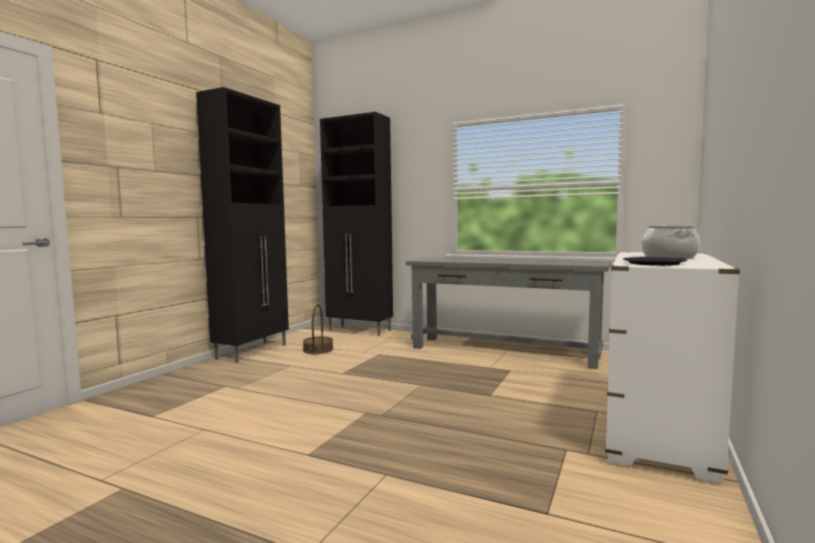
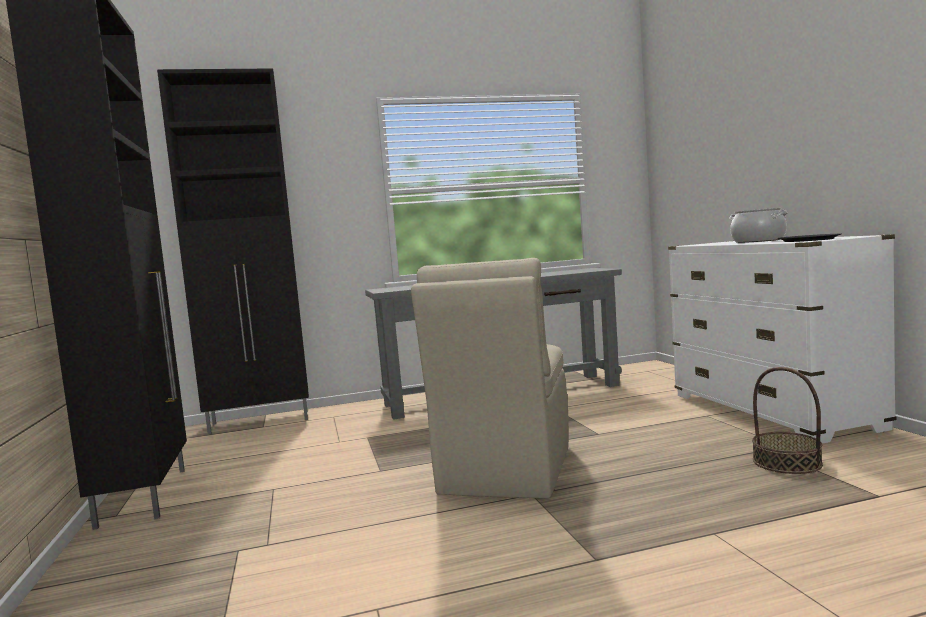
camera: 40 degrees left, 0 degrees up
(318, 350) = (262, 459): basket -> basket (787, 462)
(387, 396) = (505, 471): none -> beige chair

